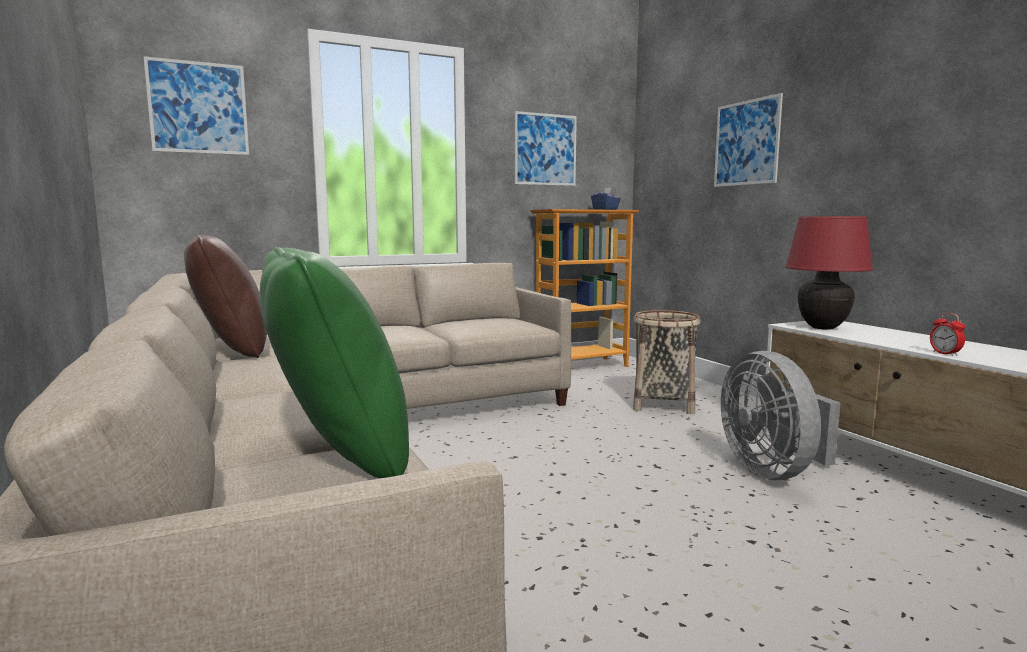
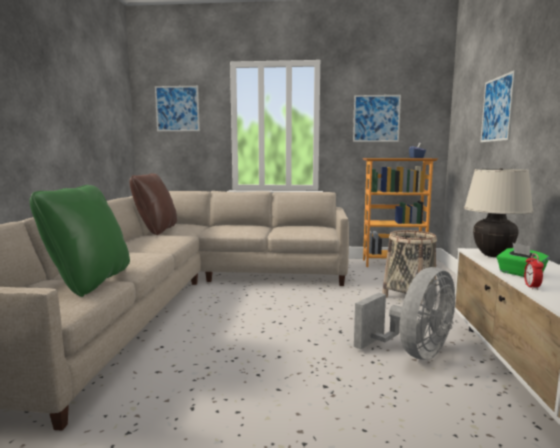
camera: 30 degrees right, 0 degrees up
(773, 471) = (413, 353): grey fan -> grey fan turned 150 degrees counterclockwise
(822, 327) = (492, 255): red table lamp -> beige table lamp
(899, 343) = (520, 274): none -> green tissue box

